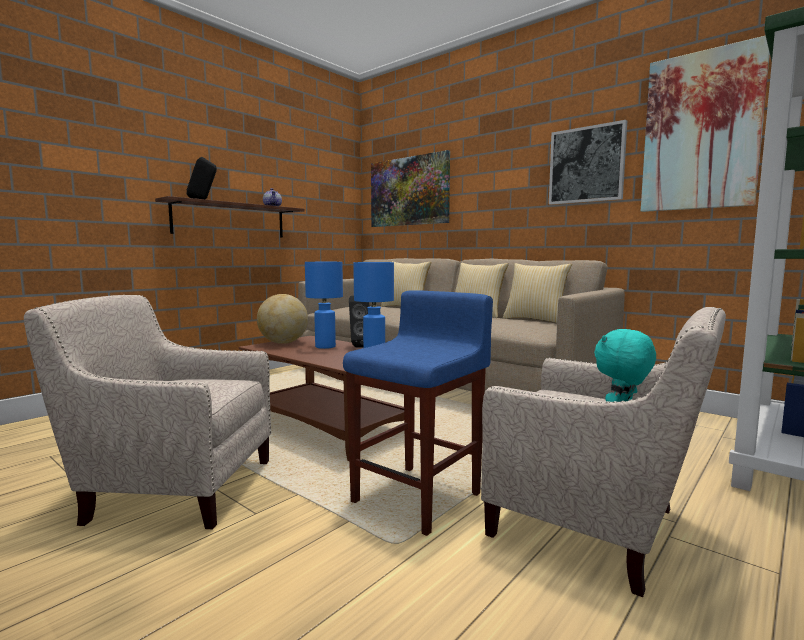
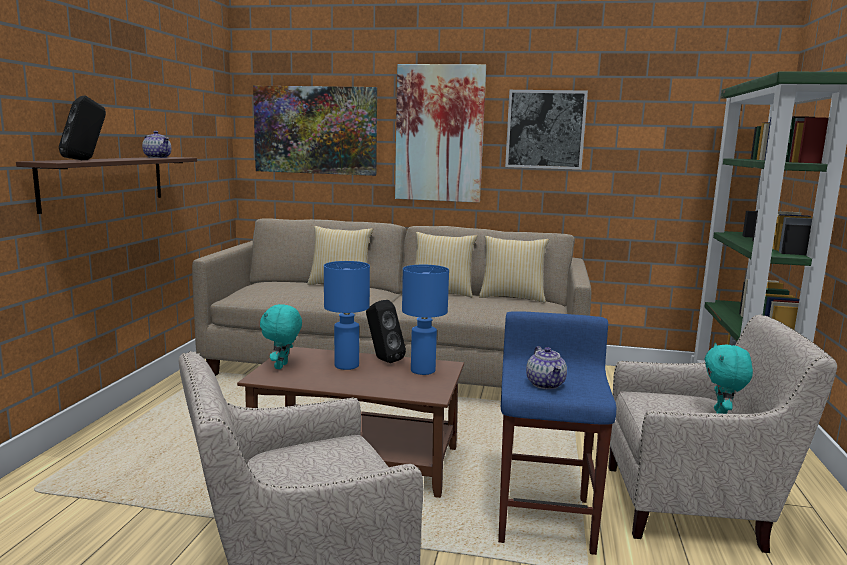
camera: 30 degrees left, 5 degrees up
(283, 343) = (282, 366): globe -> turquoise plush toy
(398, 350) = (546, 384): none -> teapot
(700, 131) = (653, 114): picture -> picture (439, 134)

